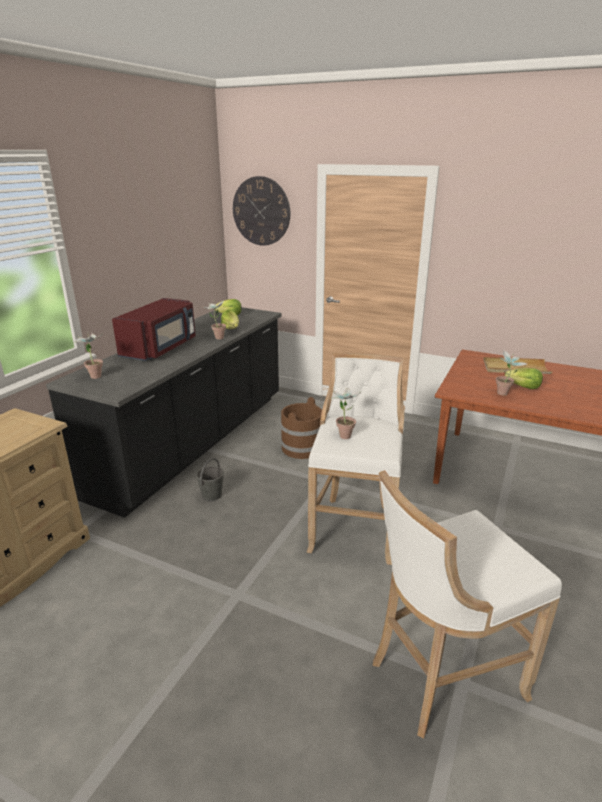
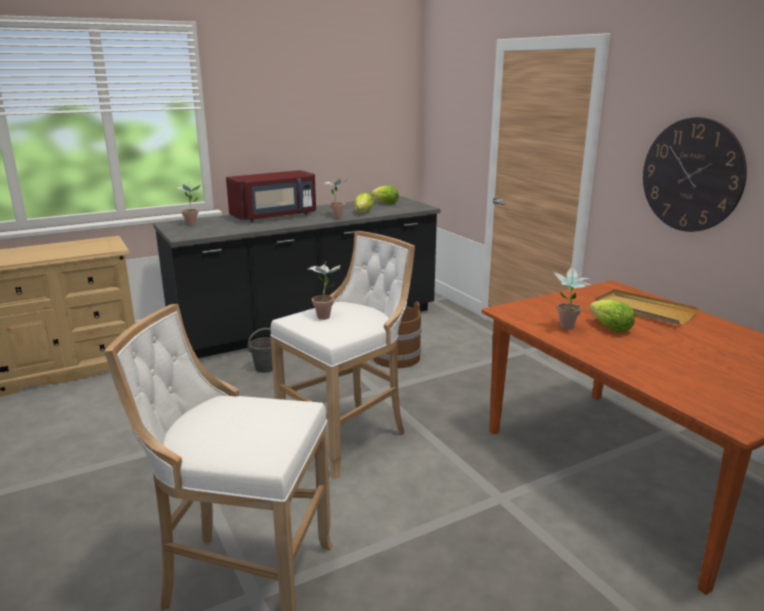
camera: 35 degrees right, 5 degrees down
(261, 211) = (450, 95): wall clock -> wall clock (692, 175)

